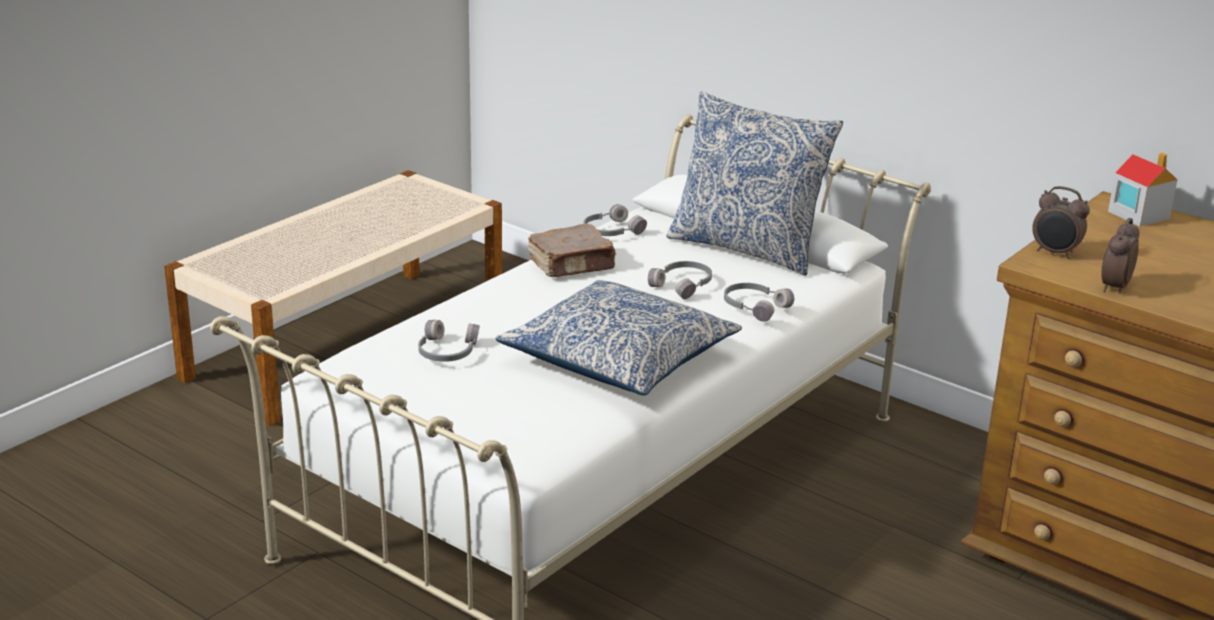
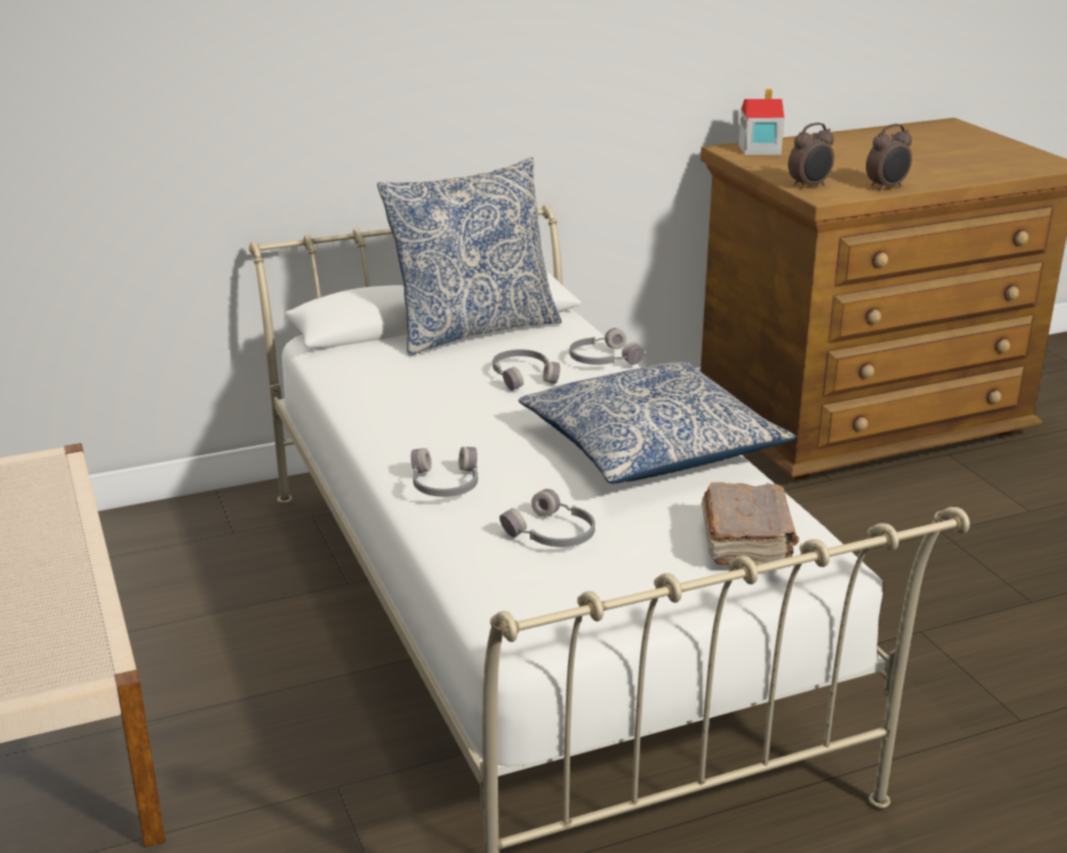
camera: 60 degrees left, 0 degrees up
(572, 265) = (415, 415): brown book -> brown book (747, 543)
(611, 231) = (356, 377): grey headphones -> grey headphones (444, 485)
(1113, 287) = (887, 187): alarm clock -> alarm clock turned 90 degrees counterclockwise

